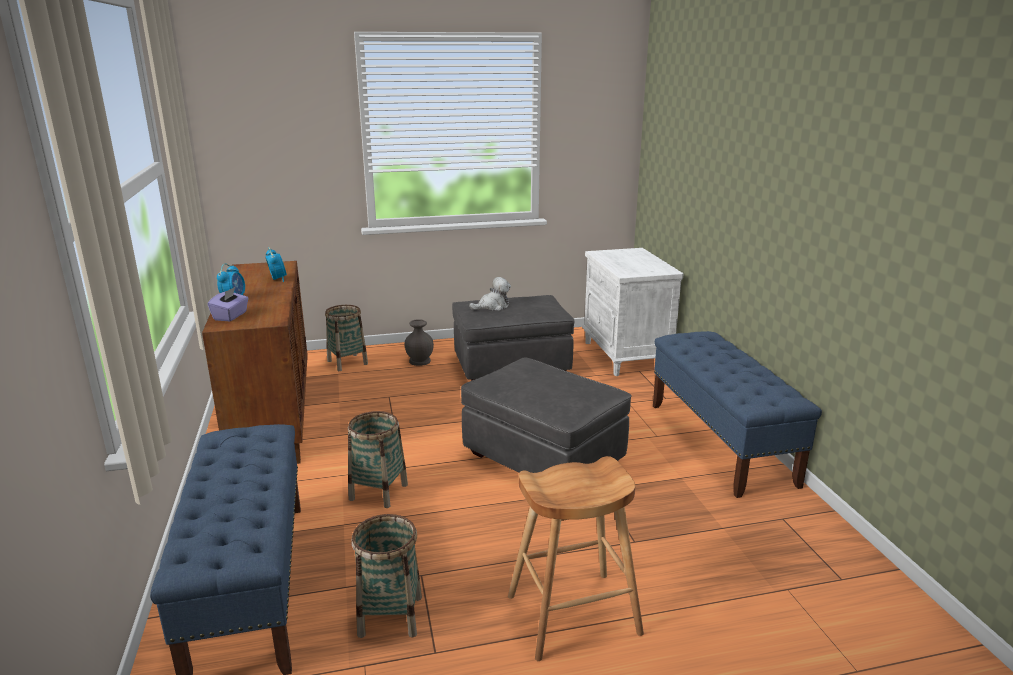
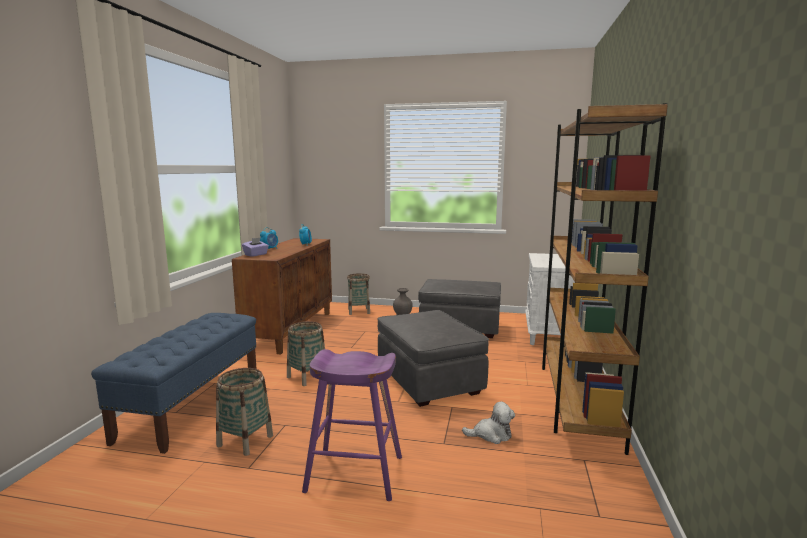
camera: 25 degrees right, 10 degrees down
(492, 306) = (448, 282): plush toy -> plush toy (491, 435)
(573, 614) = (355, 474): brown stool -> purple stool
(720, 443) = (577, 399): blue bench -> brown bookcase

